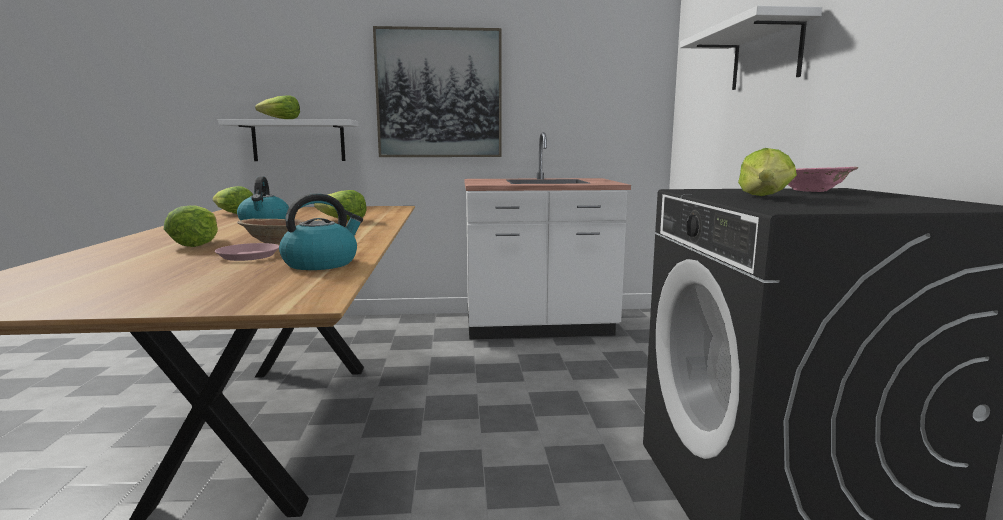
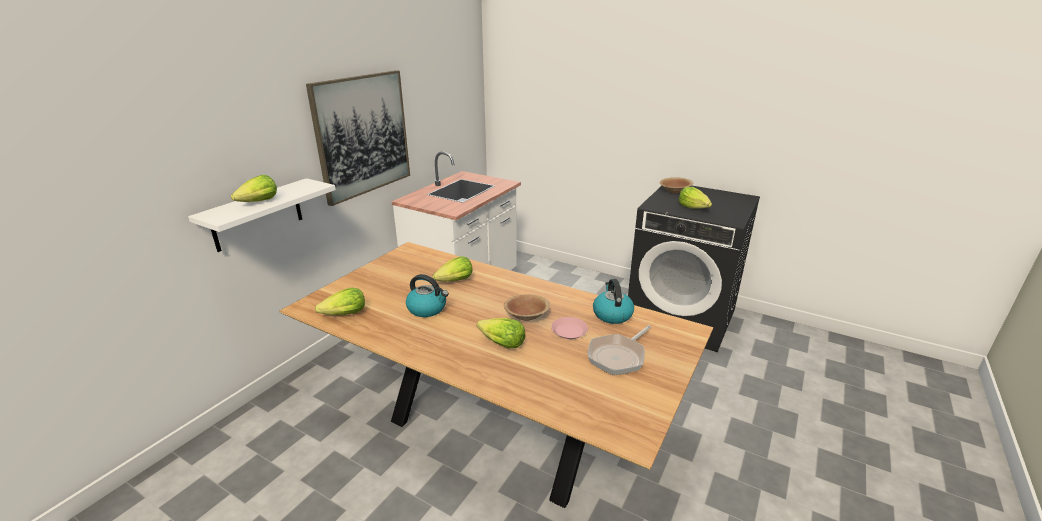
camera: 55 degrees left, 15 degrees up
(179, 278) = (618, 356): none -> frying pan
(766, 55) = (594, 103): white shelf -> none
(811, 190) = (674, 191): pink bowl -> brown bowl

